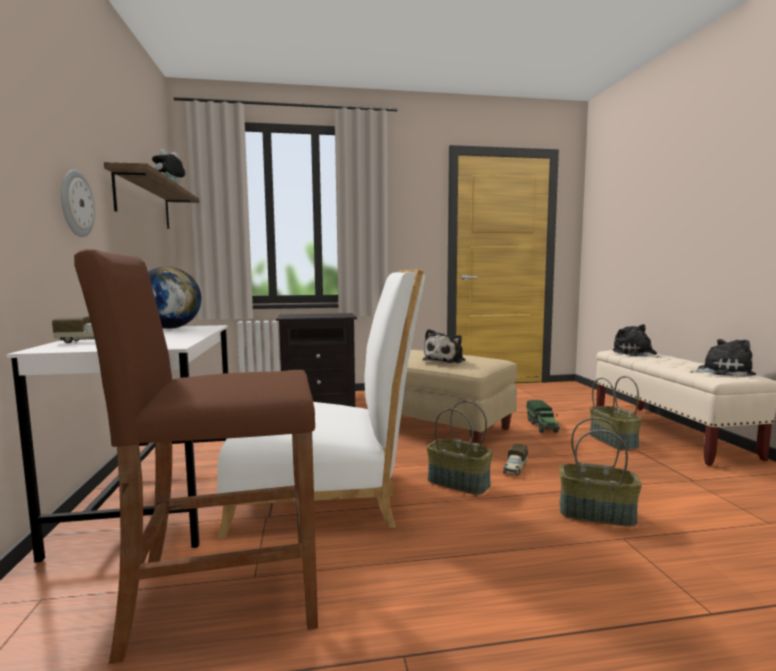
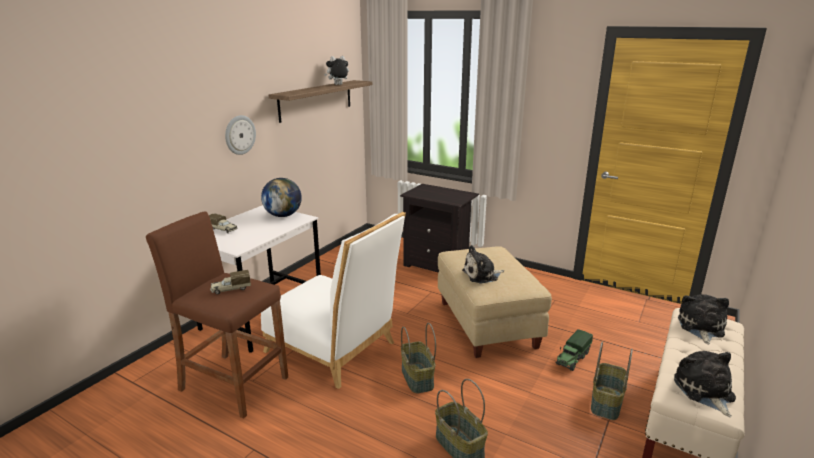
camera: 40 degrees right, 15 degrees up
(515, 468) = (473, 386): toy truck -> toy truck (231, 289)
(721, 372) = (704, 391): plush toy -> plush toy turned 135 degrees counterclockwise

